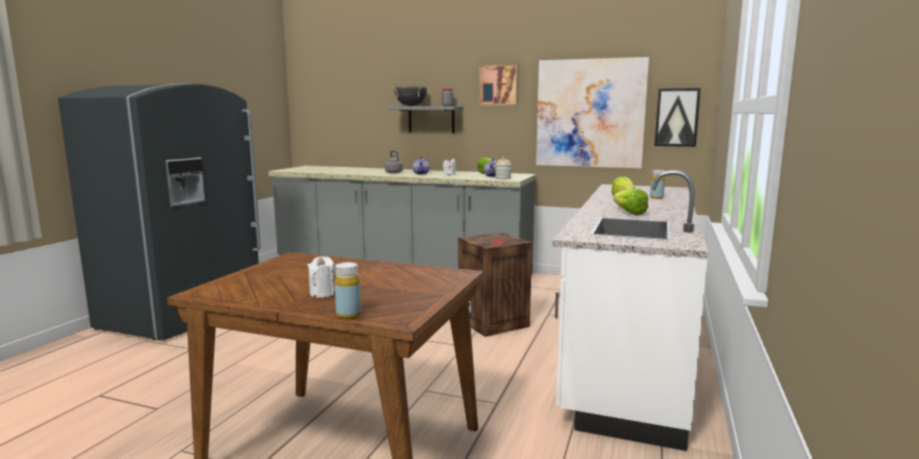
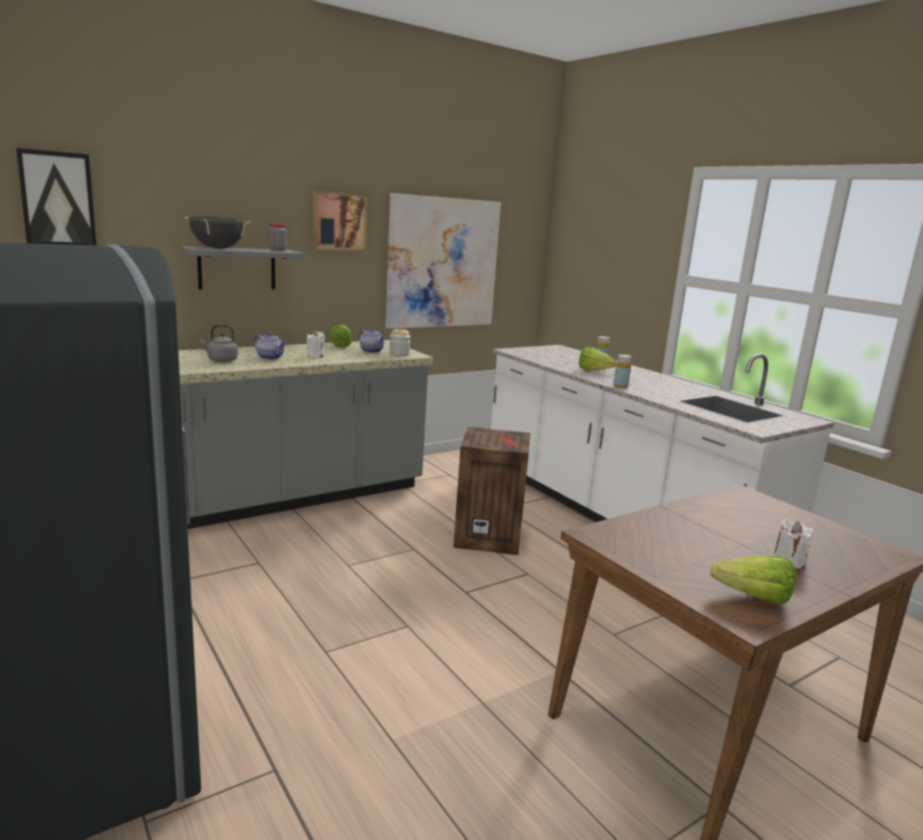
camera: 55 degrees left, 5 degrees up
(348, 315) = (873, 569): yellow bottle -> yellow bottle (620, 386)
(627, 212) = (662, 389): lettuce -> lettuce (746, 596)
(677, 117) = (518, 268): picture -> picture (57, 199)

